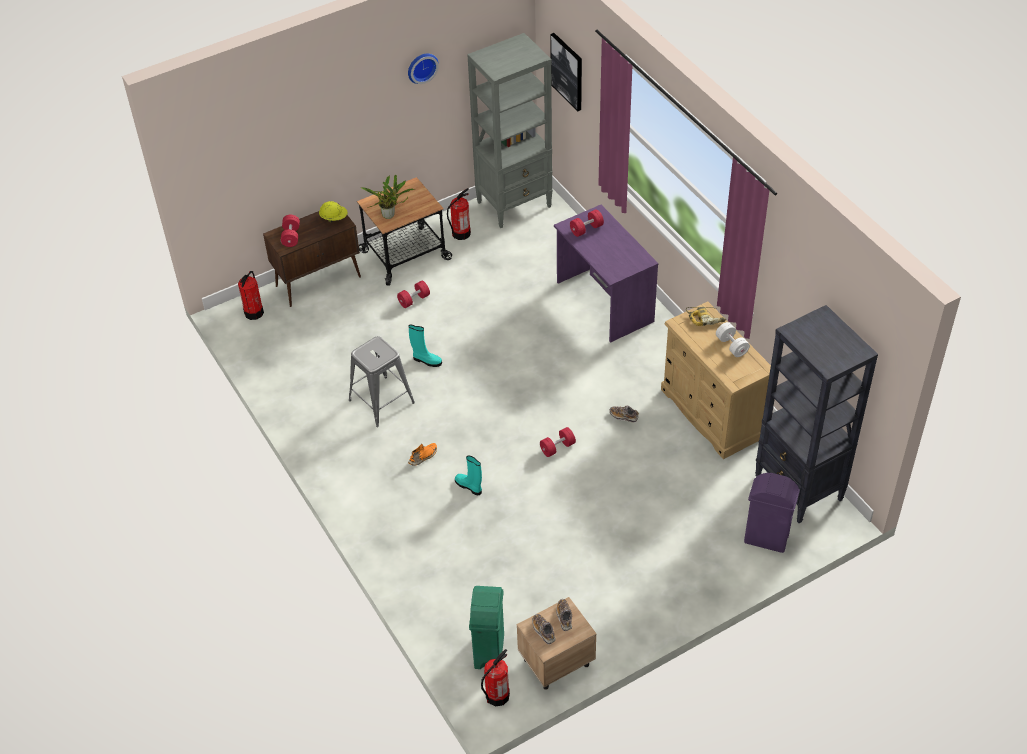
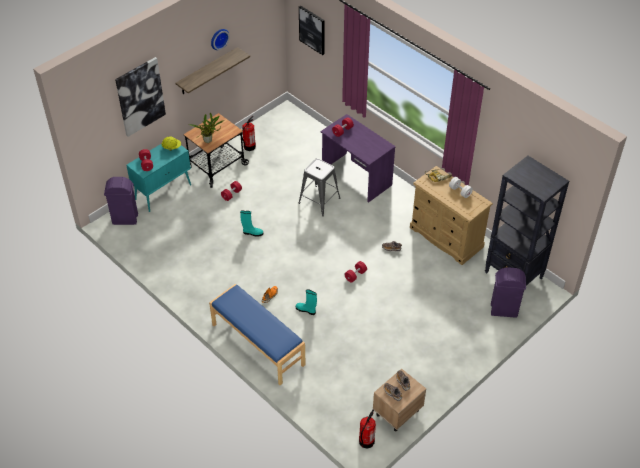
camera: 15 degrees left, 0 degrees up
(254, 312) = (125, 219): fire extinguisher -> purple trash can
(289, 137) = (140, 96): none -> picture
(319, 281) = (163, 192): brown cabinet -> turquoise cabinet
(382, 401) = (231, 264): grey stool -> grey stool (319, 201)
(383, 525) = (257, 345): none -> blue bench
(402, 114) = (207, 71): none -> shelf
(489, 652) = (352, 414): green trash can -> none
(515, 204) = (279, 122): grey bookcase -> none

